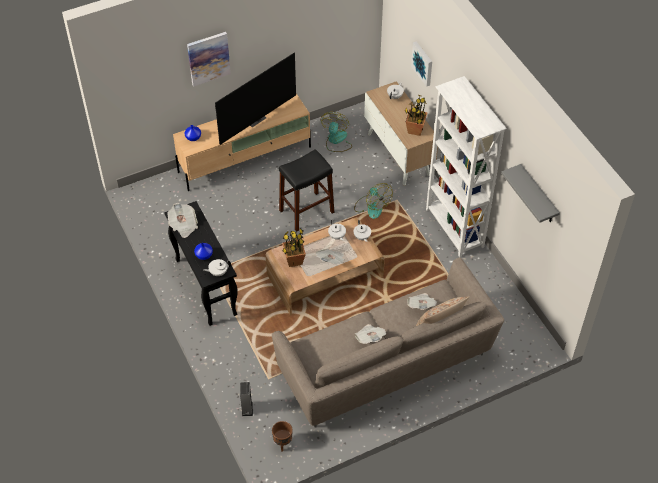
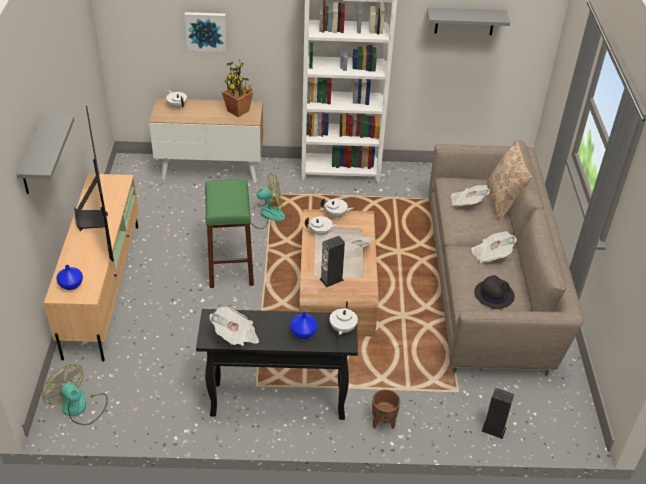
camera: 65 degrees left, 10 degrees down
(208, 58) = (33, 157): picture -> grey shelf
(282, 443) = (559, 413): brown planter -> brown planter (383, 423)
(294, 260) = (331, 279): potted plant -> speaker
(306, 211) = (230, 266): black stool -> green stool
(327, 352) = (494, 294): none -> black hat
(336, 141) = (148, 204): fan -> fan (79, 407)

